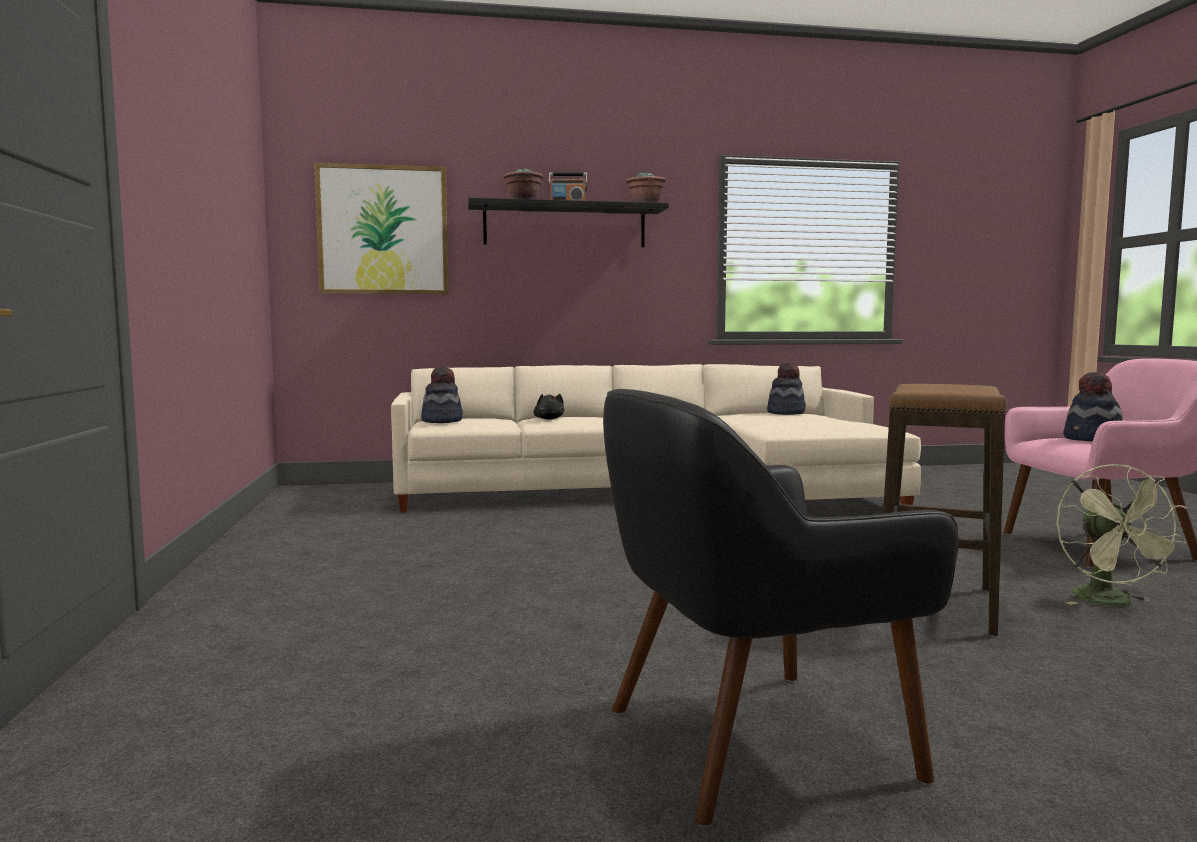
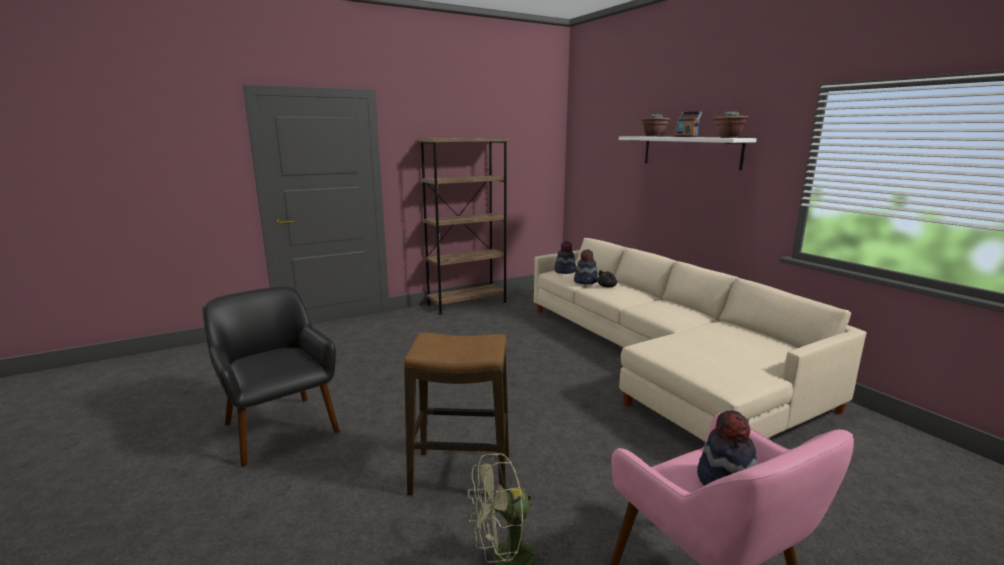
camera: 70 degrees right, 10 degrees up
(258, 542) = (467, 303): none -> brown bookcase
(383, 230) = (603, 152): picture -> none
(565, 226) = (690, 151): black shelf -> white shelf
(786, 413) = (751, 340): hat -> hat (586, 281)

